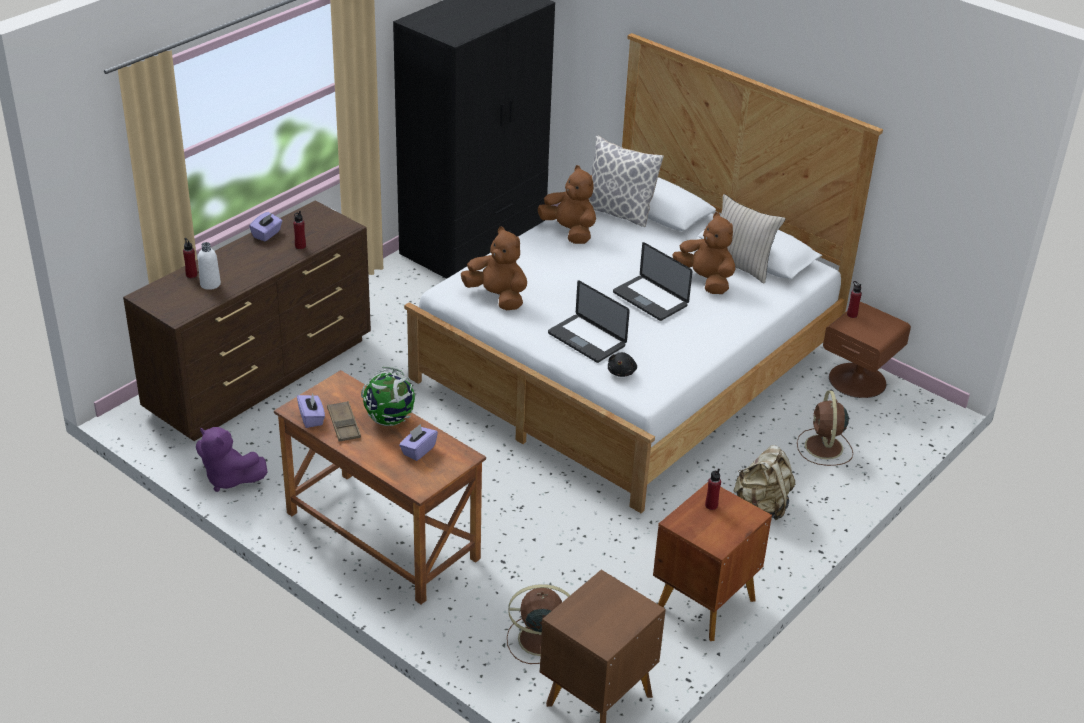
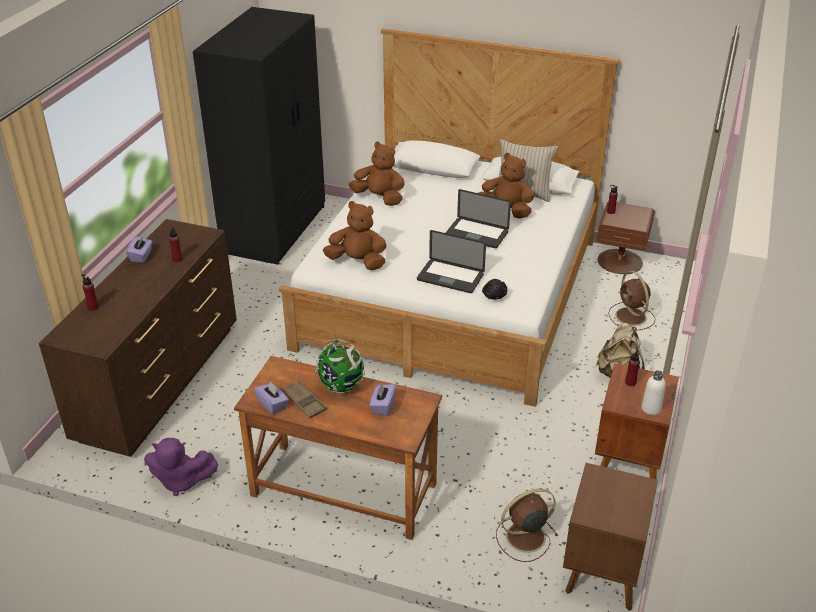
camera: 20 degrees left, 0 degrees up
(210, 284) = (115, 311): white bottle -> white bottle (651, 408)
(617, 212) = (406, 175): pillow -> none

